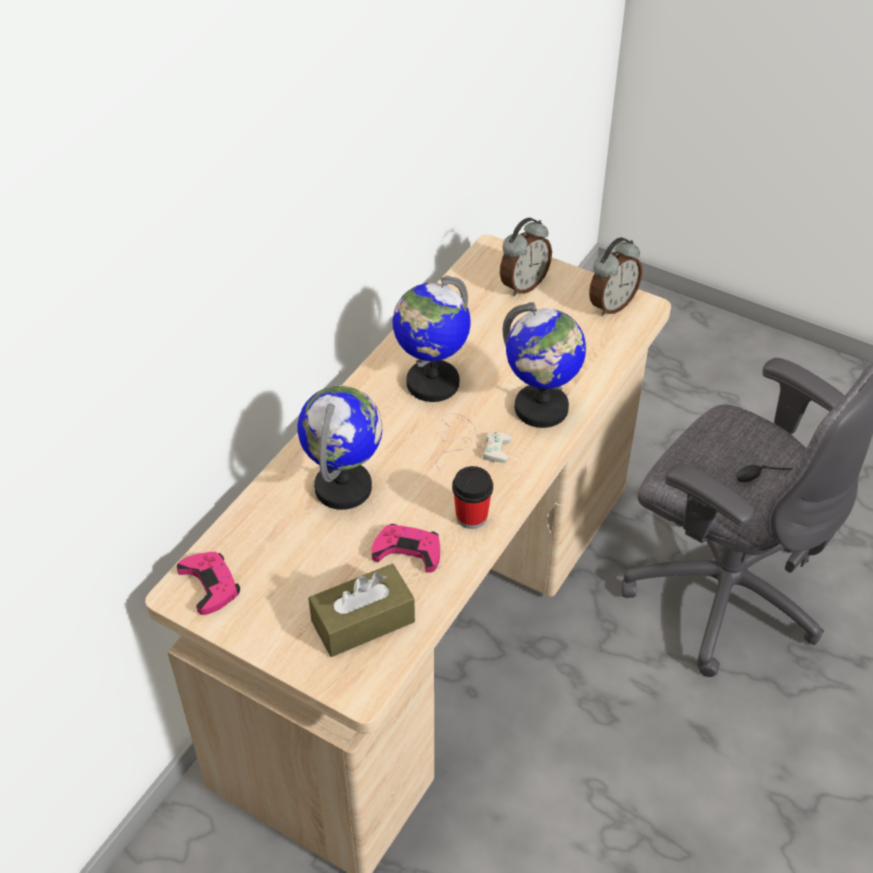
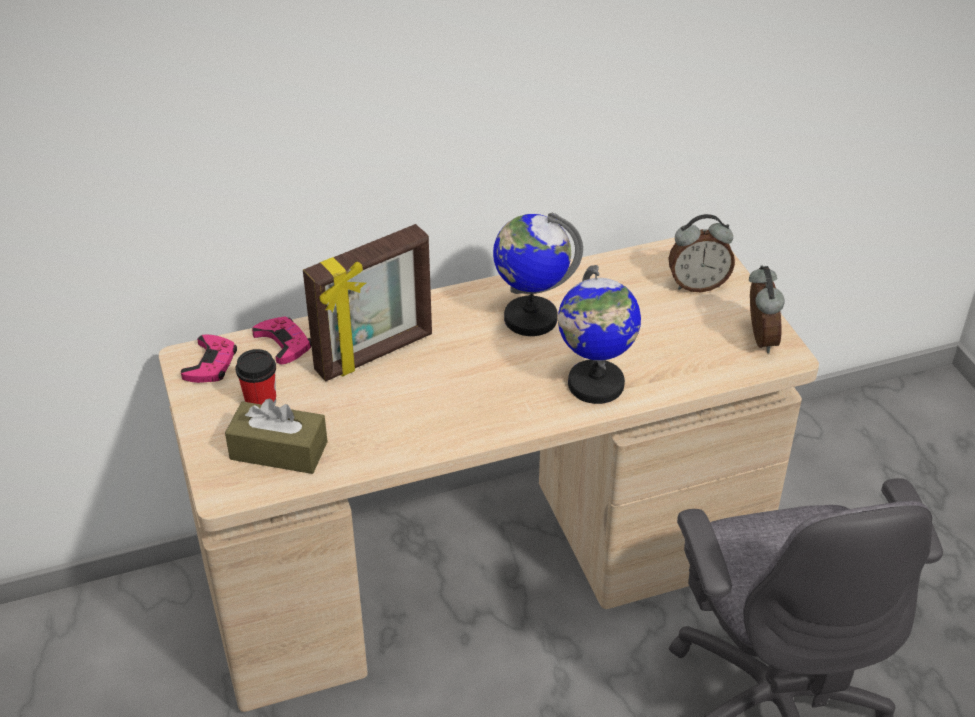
camera: 40 degrees right, 5 degrees down
(344, 487) = (375, 354): globe -> picture frame
(408, 551) = (367, 424): pink game controller -> pink game controller (283, 343)
(468, 442) = (505, 376): white game controller -> none
(471, 517) = (442, 429): cup -> cup (261, 401)
(611, 305) = (758, 339): alarm clock -> alarm clock turned 90 degrees counterclockwise

